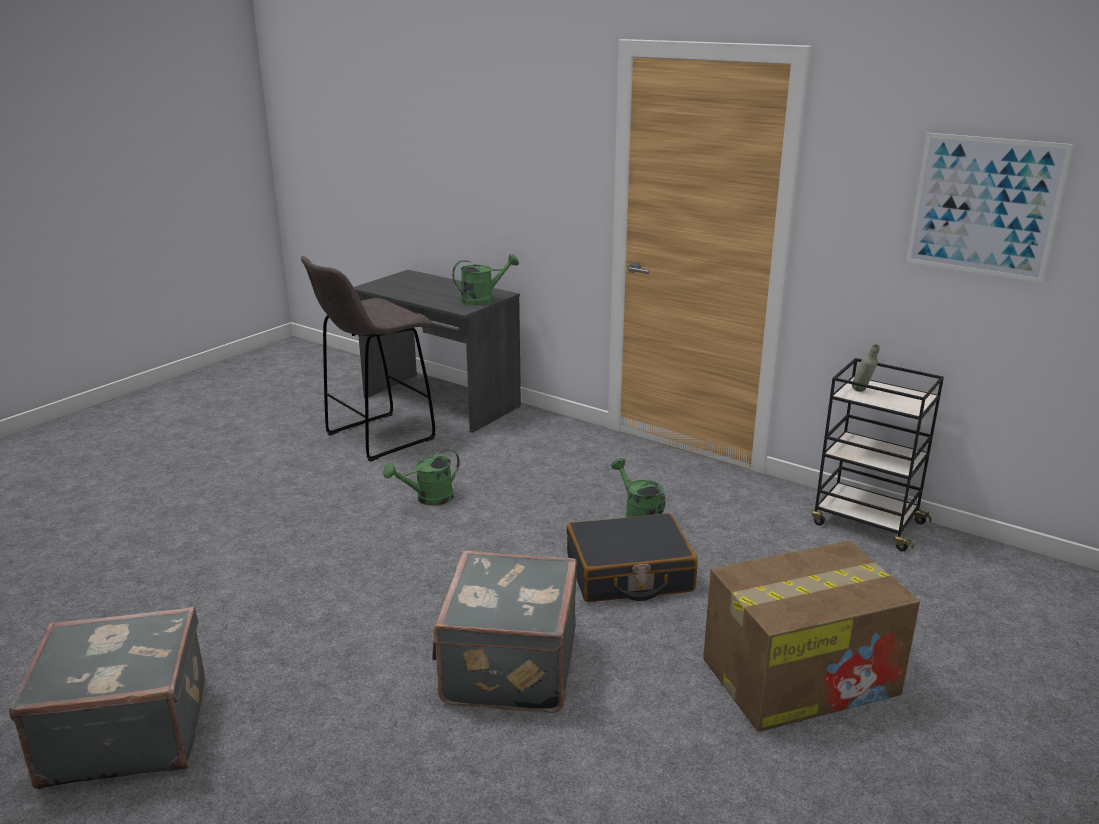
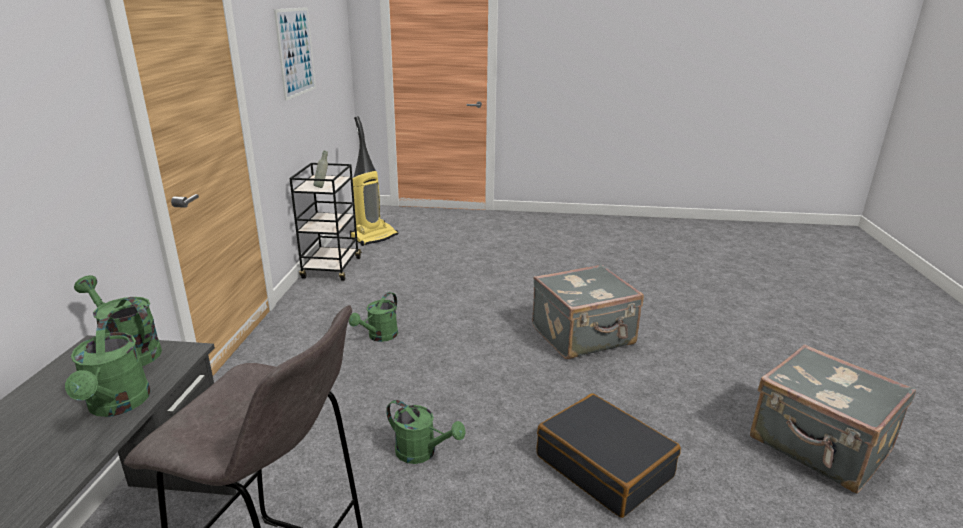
camera: 120 degrees left, 0 degrees up
(426, 297) = (117, 405): none -> green watering can
(629, 574) = (455, 324): black suitcase -> black suitcase (604, 466)
(802, 675) = (497, 268): cardboard box -> none
(1007, 583) = (374, 237): none -> vacuum cleaner

